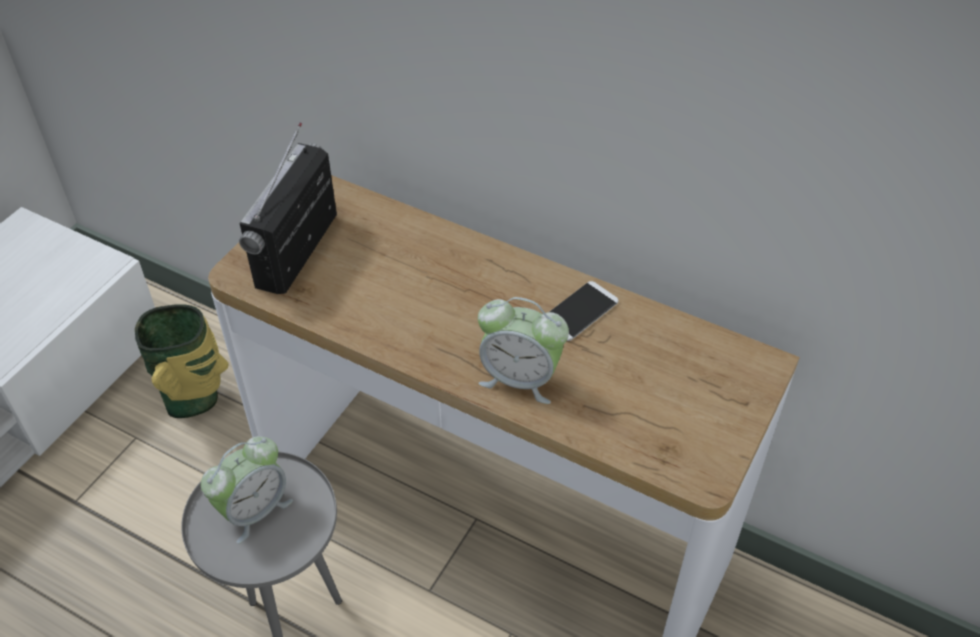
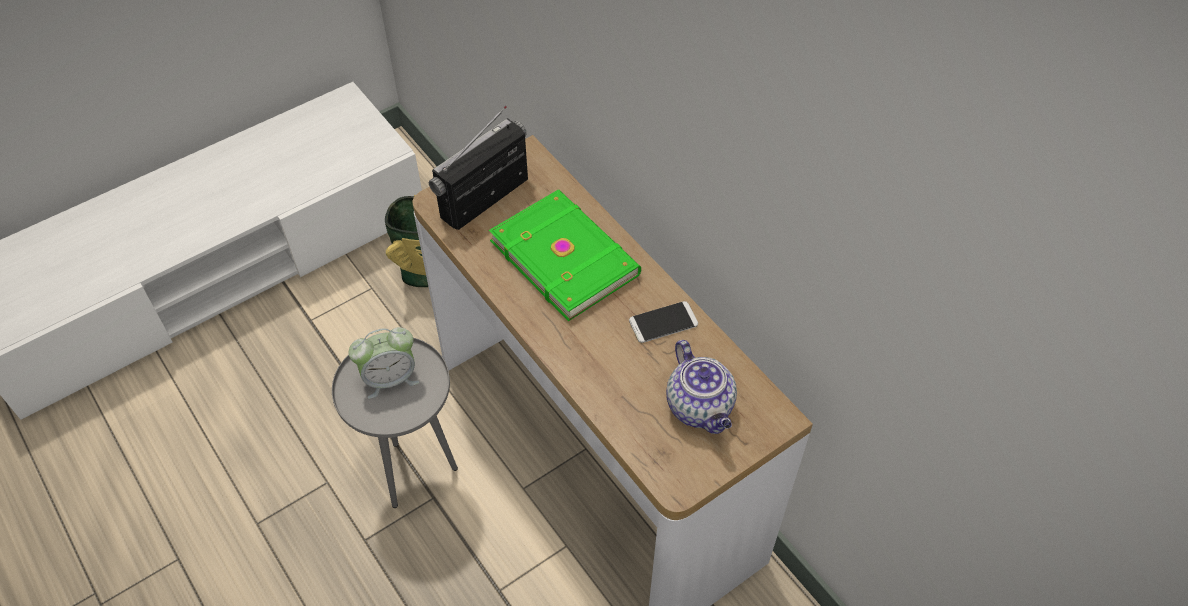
camera: 25 degrees right, 5 degrees up
(428, 280) = (566, 256): none -> green book
(520, 378) = (588, 358): alarm clock -> none
(676, 384) = (701, 407): none -> teapot

